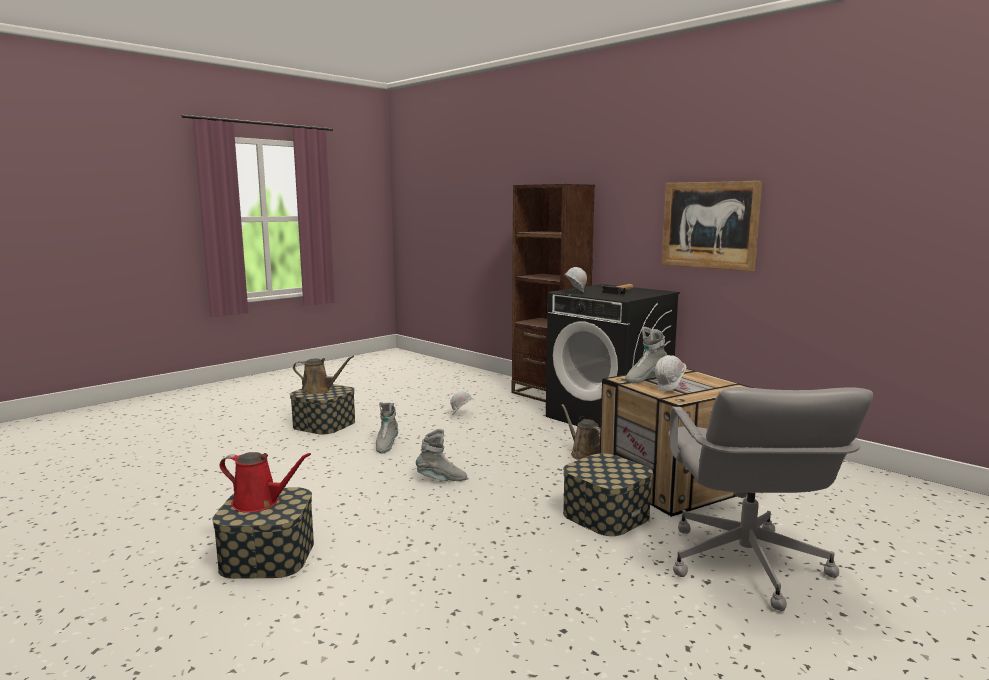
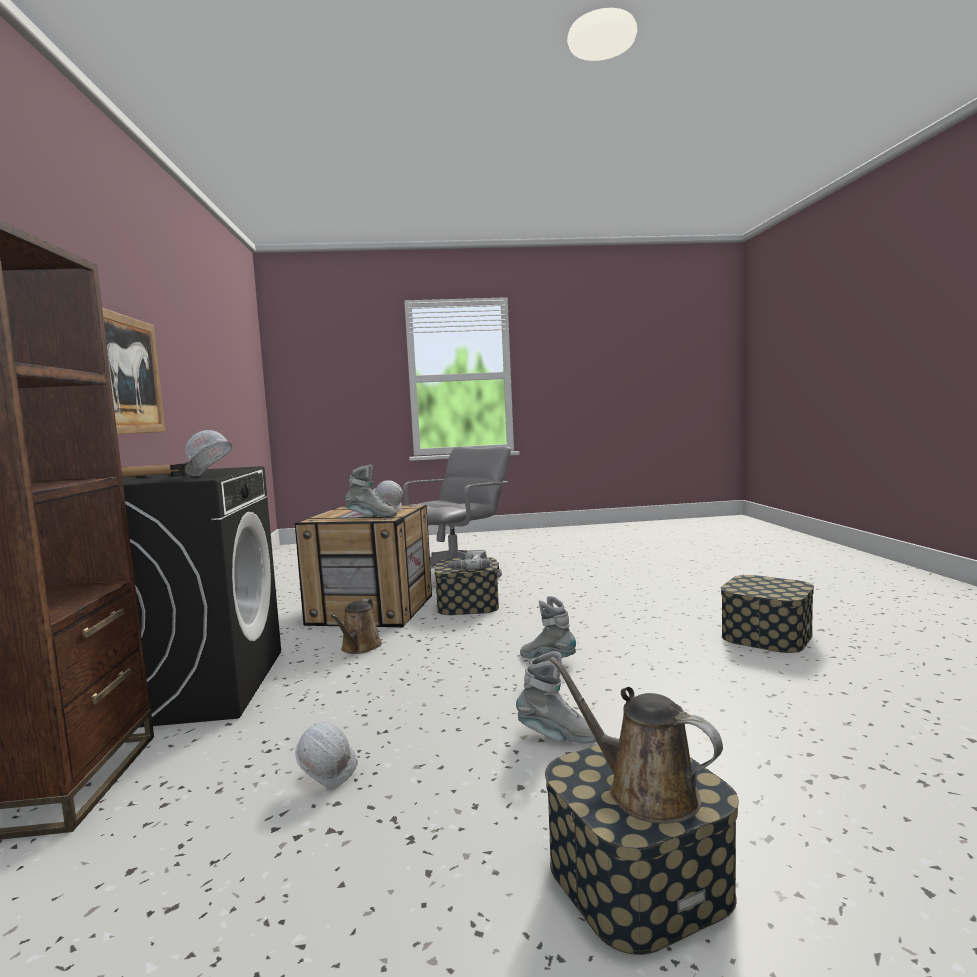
camera: 140 degrees left, 5 degrees down
(260, 502) = (771, 588): red watering can -> none
(386, 446) = (557, 737): grey boot -> grey boot turned 60 degrees clockwise
(600, 468) = (468, 566): none -> power drill

